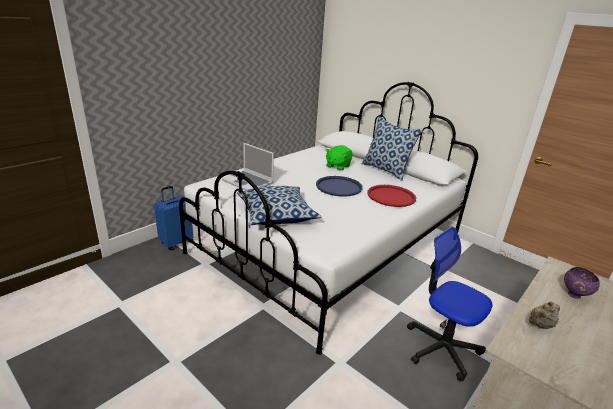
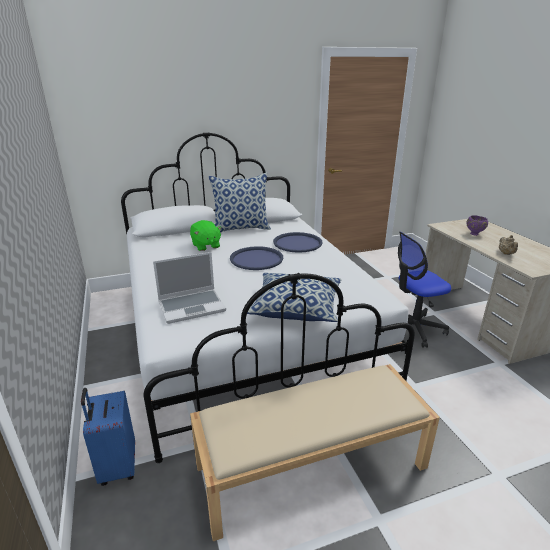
camera: 60 degrees left, 0 degrees up
(210, 316) = (312, 465): none -> beige bench
(391, 196) = (297, 243): red tray -> blue tray

